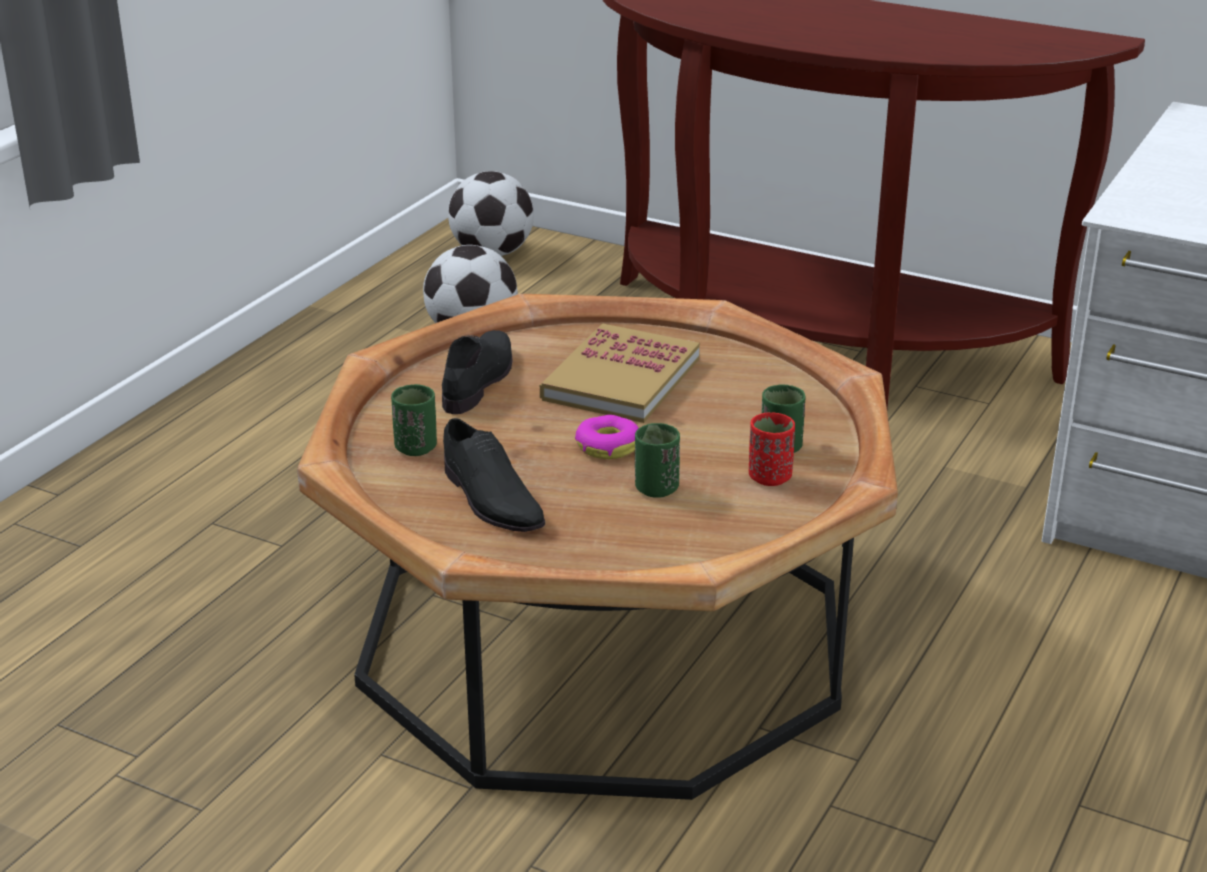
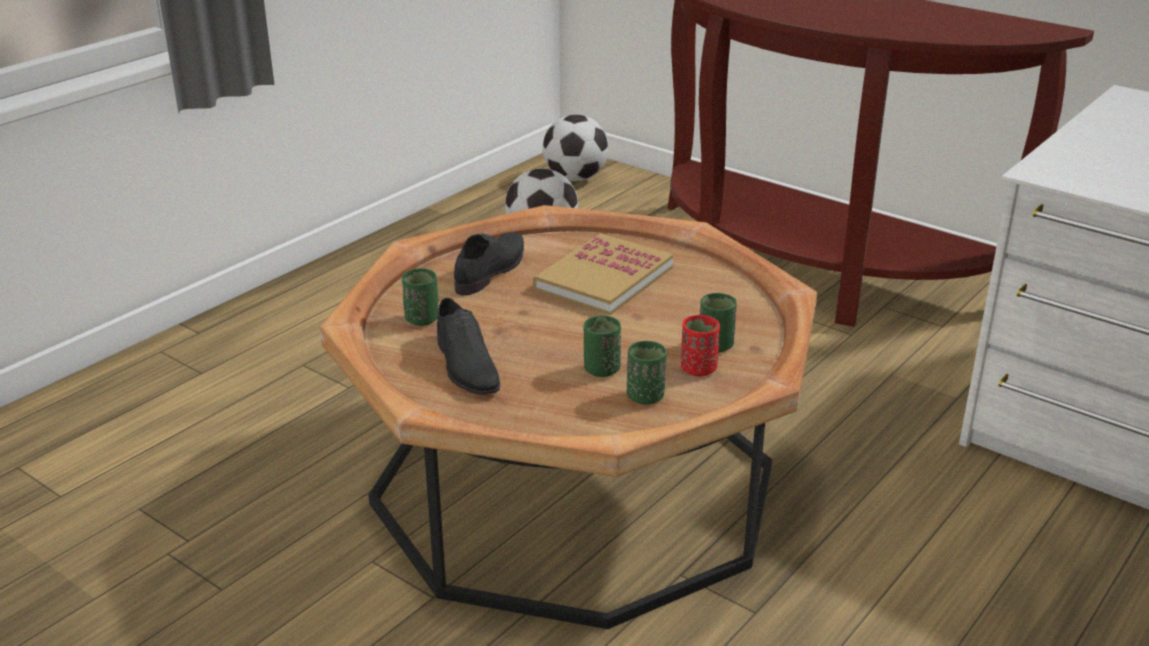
camera: 10 degrees right, 0 degrees up
(607, 446) = (574, 331): donut -> none
(718, 515) = (645, 397): none -> green cup

